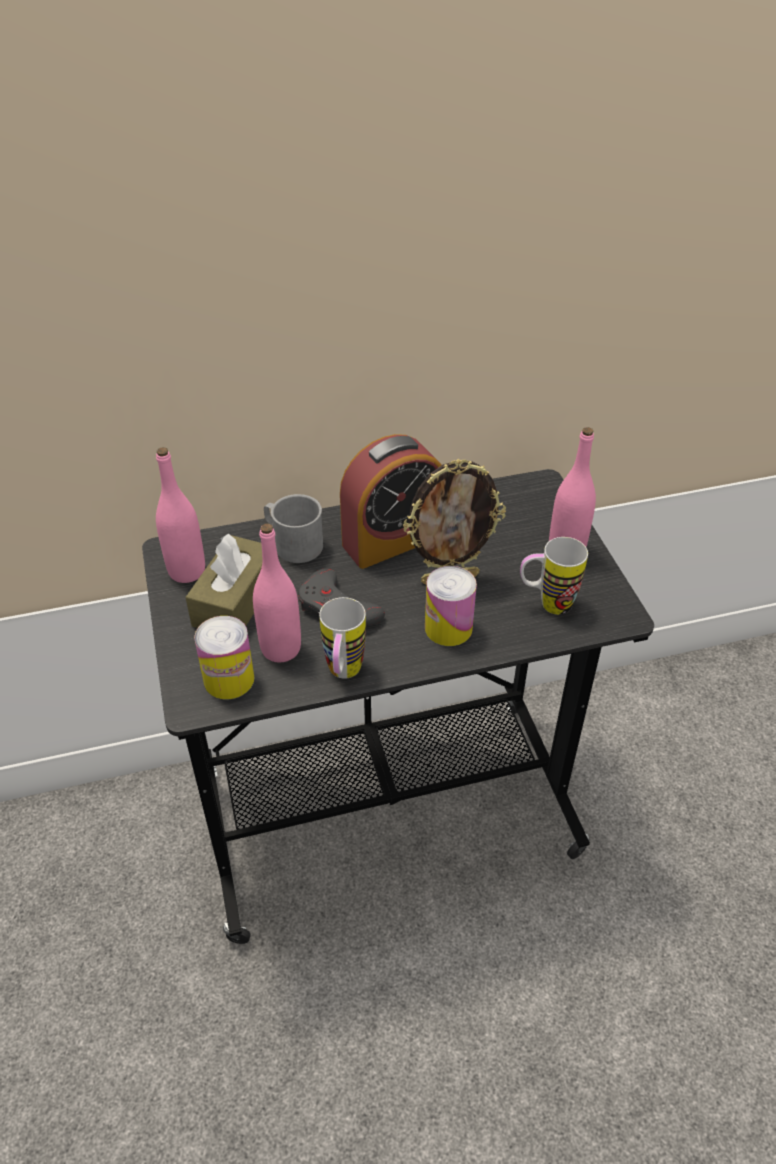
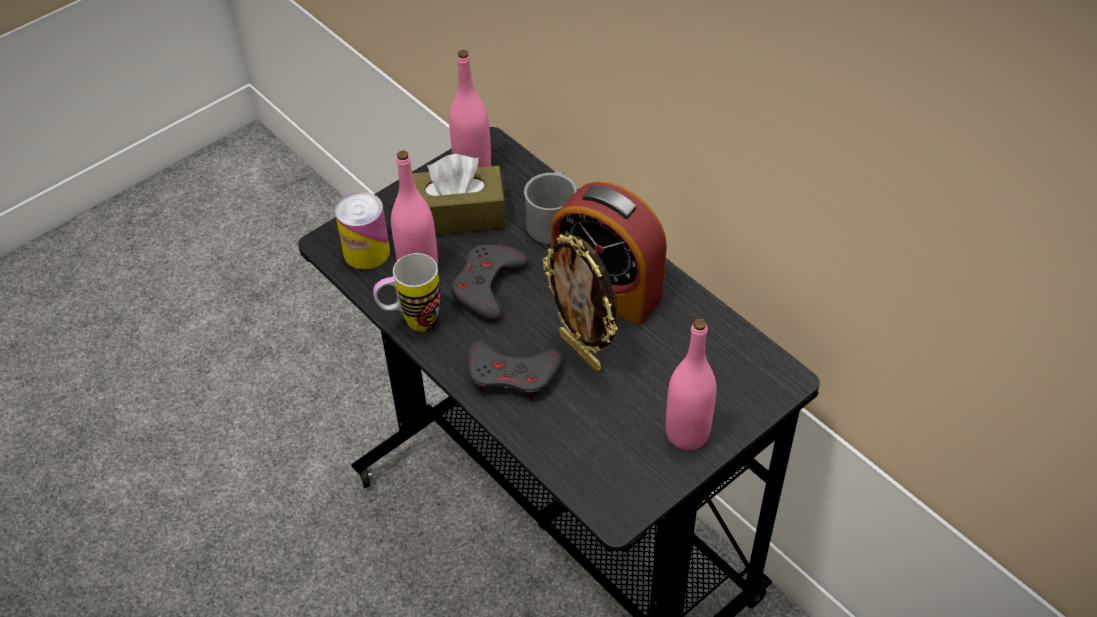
camera: 65 degrees right, 5 degrees up
(448, 628) = (512, 375): can -> grey game controller
(546, 604) = (592, 442): mug -> none

